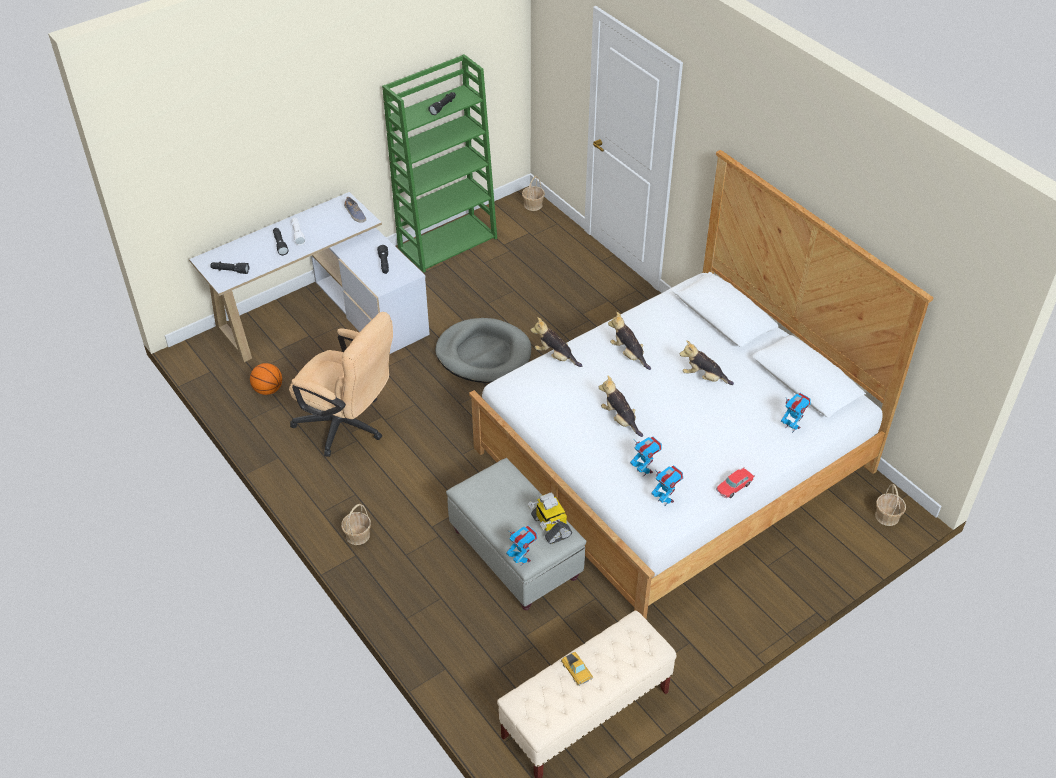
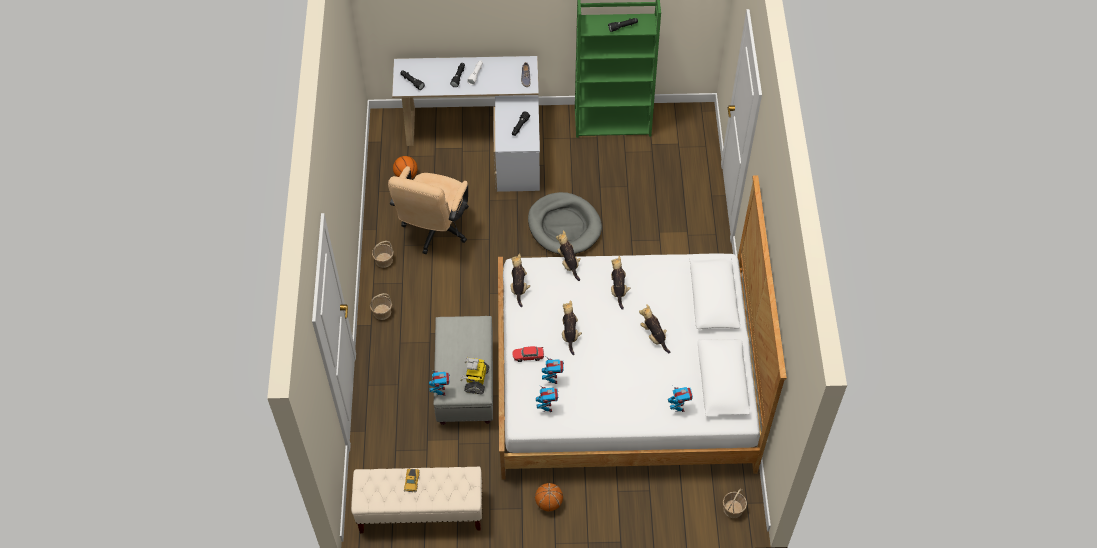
camera: 35 degrees right, 10 degrees up
(348, 426) = (434, 231): beige office chair -> beige office chair turned 45 degrees clockwise
(525, 404) = (519, 287): none -> plush toy
(533, 205) = (701, 120): basket -> basket (383, 260)
(712, 619) = (549, 503): none -> basketball
(734, 487) = (599, 425): toy car -> toy car (528, 356)

